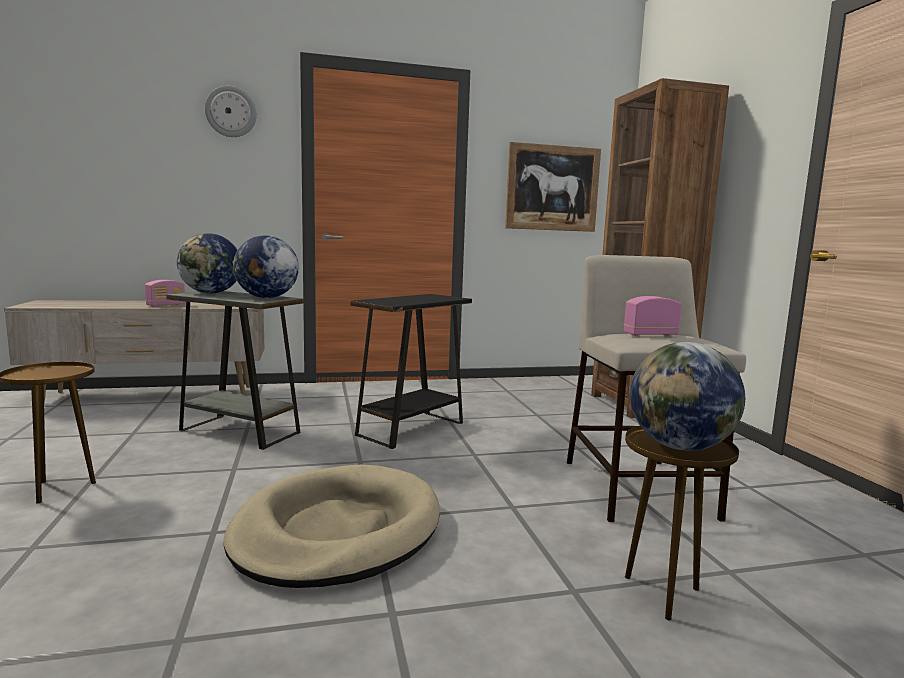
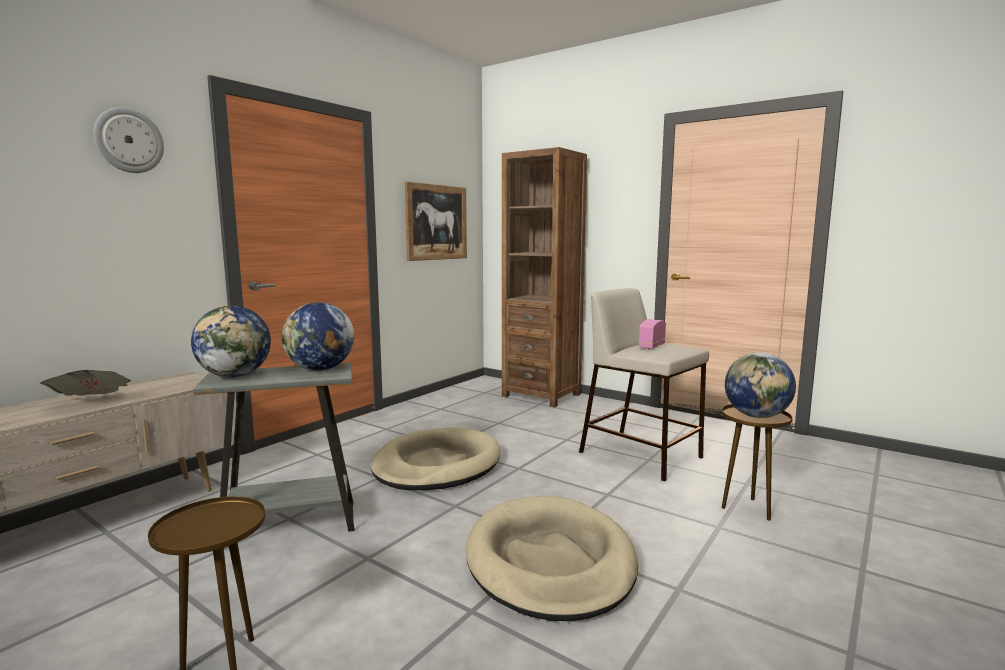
camera: 40 degrees left, 0 degrees up
(166, 305) = (92, 402): radio -> newspaper
(411, 429) = (436, 465): black side table -> beige dog bed

